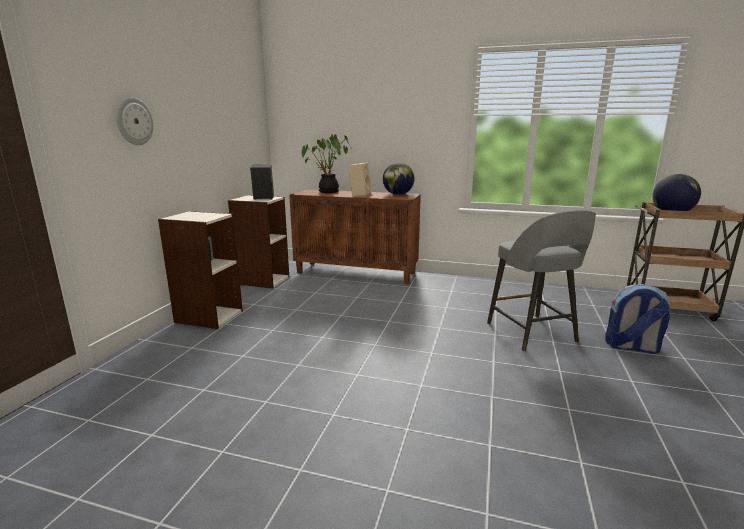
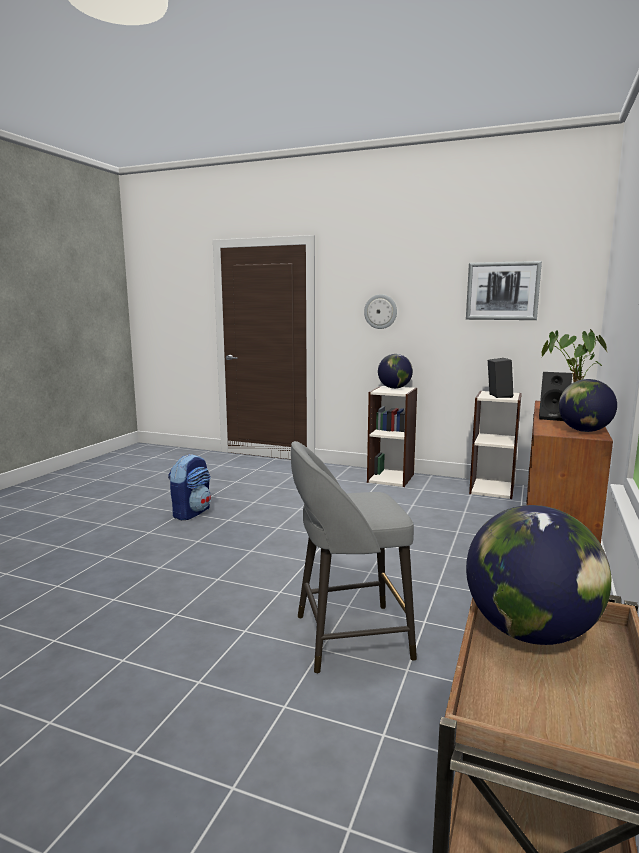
camera: 95 degrees right, 5 degrees down
(187, 215) = (394, 388): none -> globe
(224, 102) = (502, 291): none -> picture
(359, 195) = (554, 418): beige speaker -> black speaker
(631, 347) = (287, 730): backpack -> backpack (191, 513)

